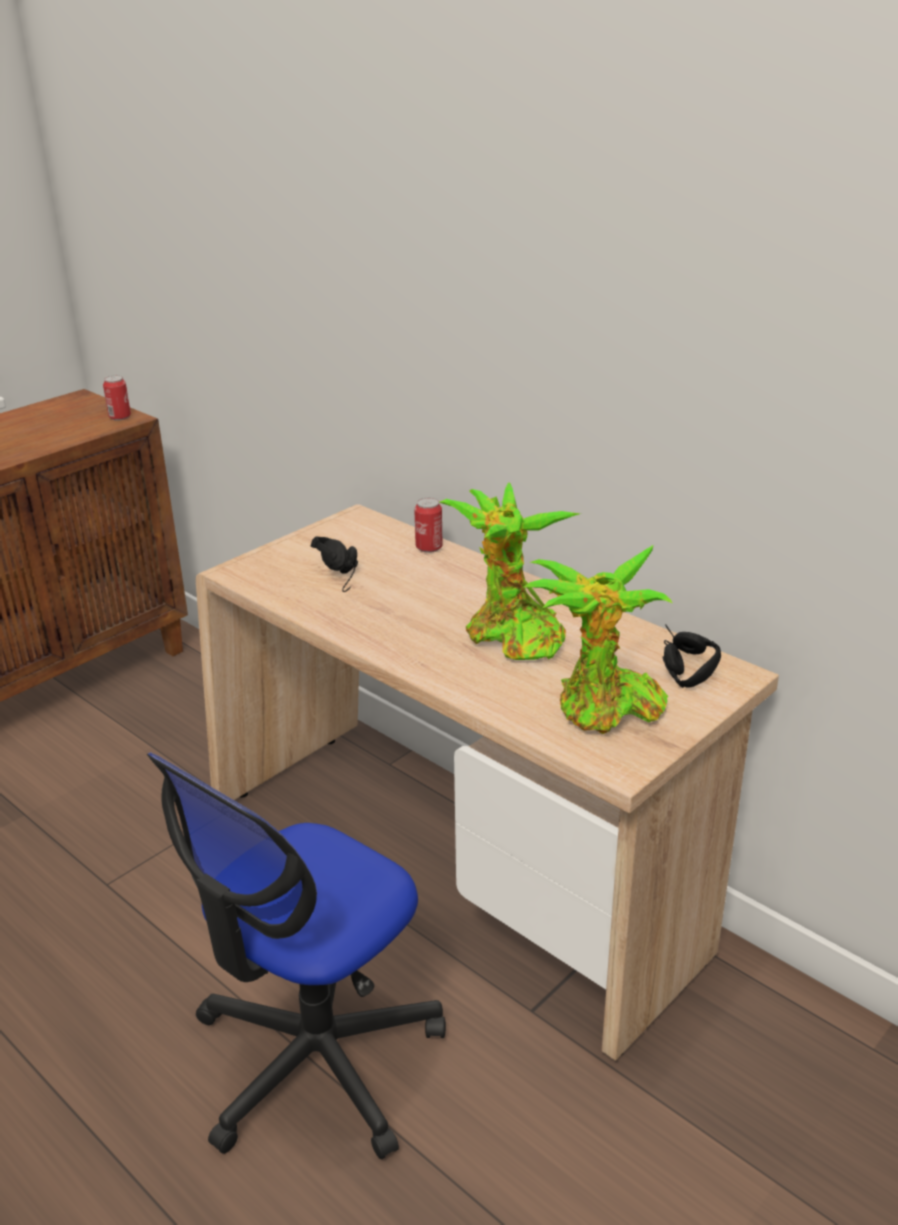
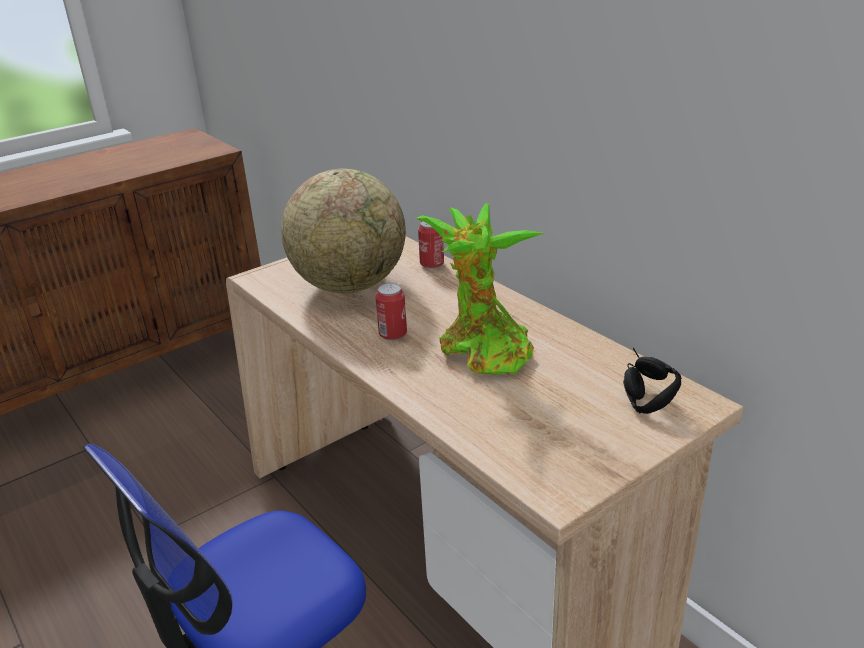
camera: 10 degrees right, 0 degrees up
(120, 417) = (212, 149): can -> can (393, 334)
(345, 575) = (350, 285): black headphones -> globe
(603, 710) = (553, 431): potted plant -> none

